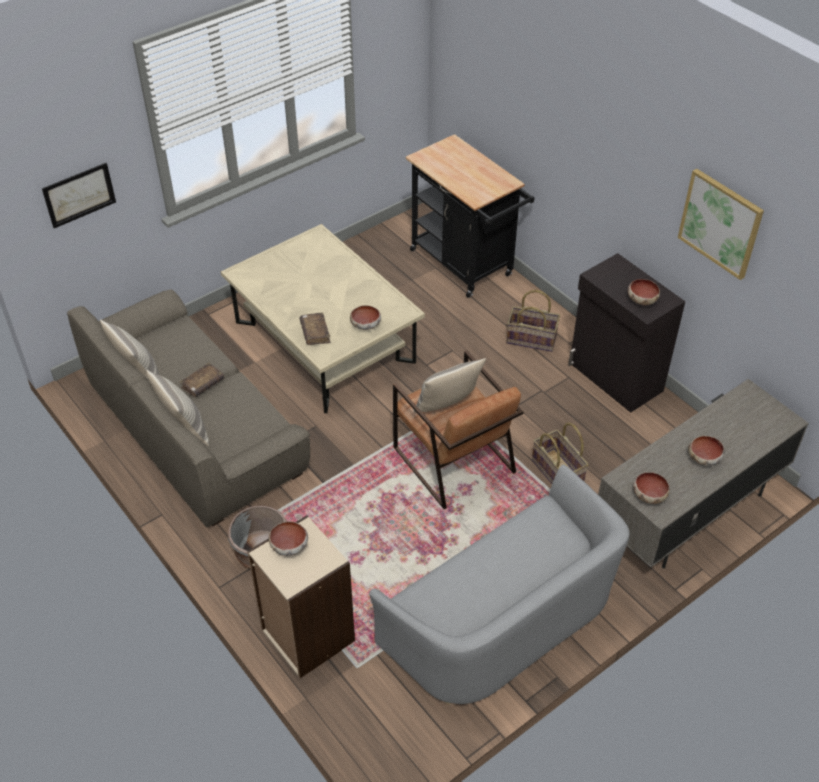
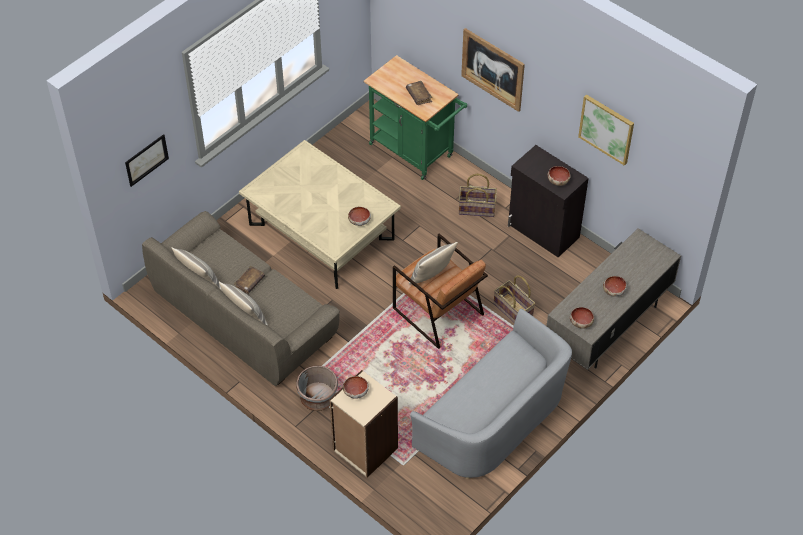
camera: 10 degrees left, 5 degrees up
(315, 333) = (324, 232): brown book -> brown book (418, 96)
(465, 266) = (415, 152): black cart -> green cart
(571, 142) = (493, 69): none -> picture

